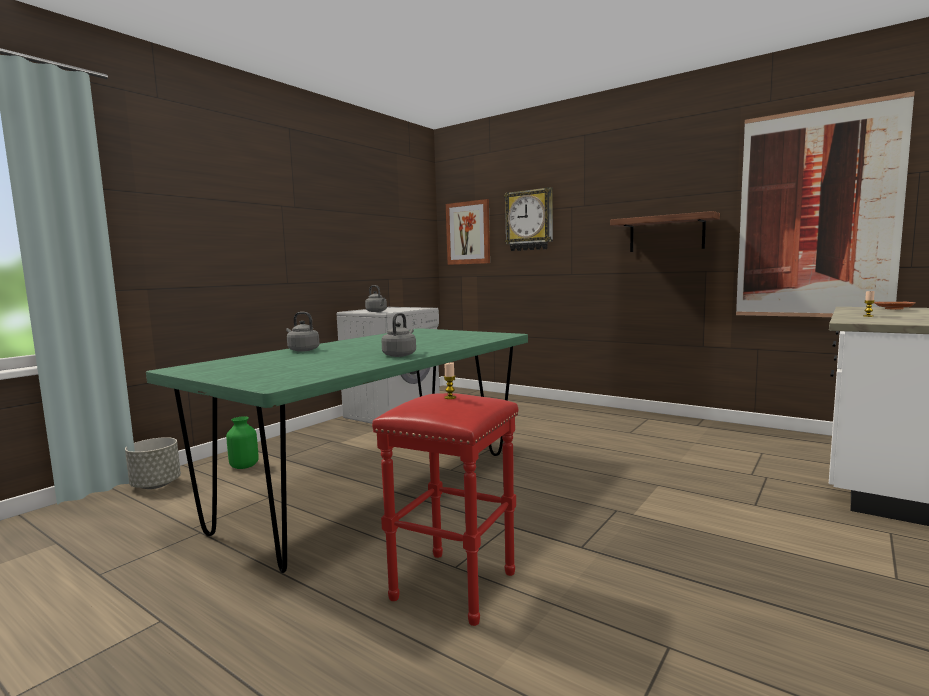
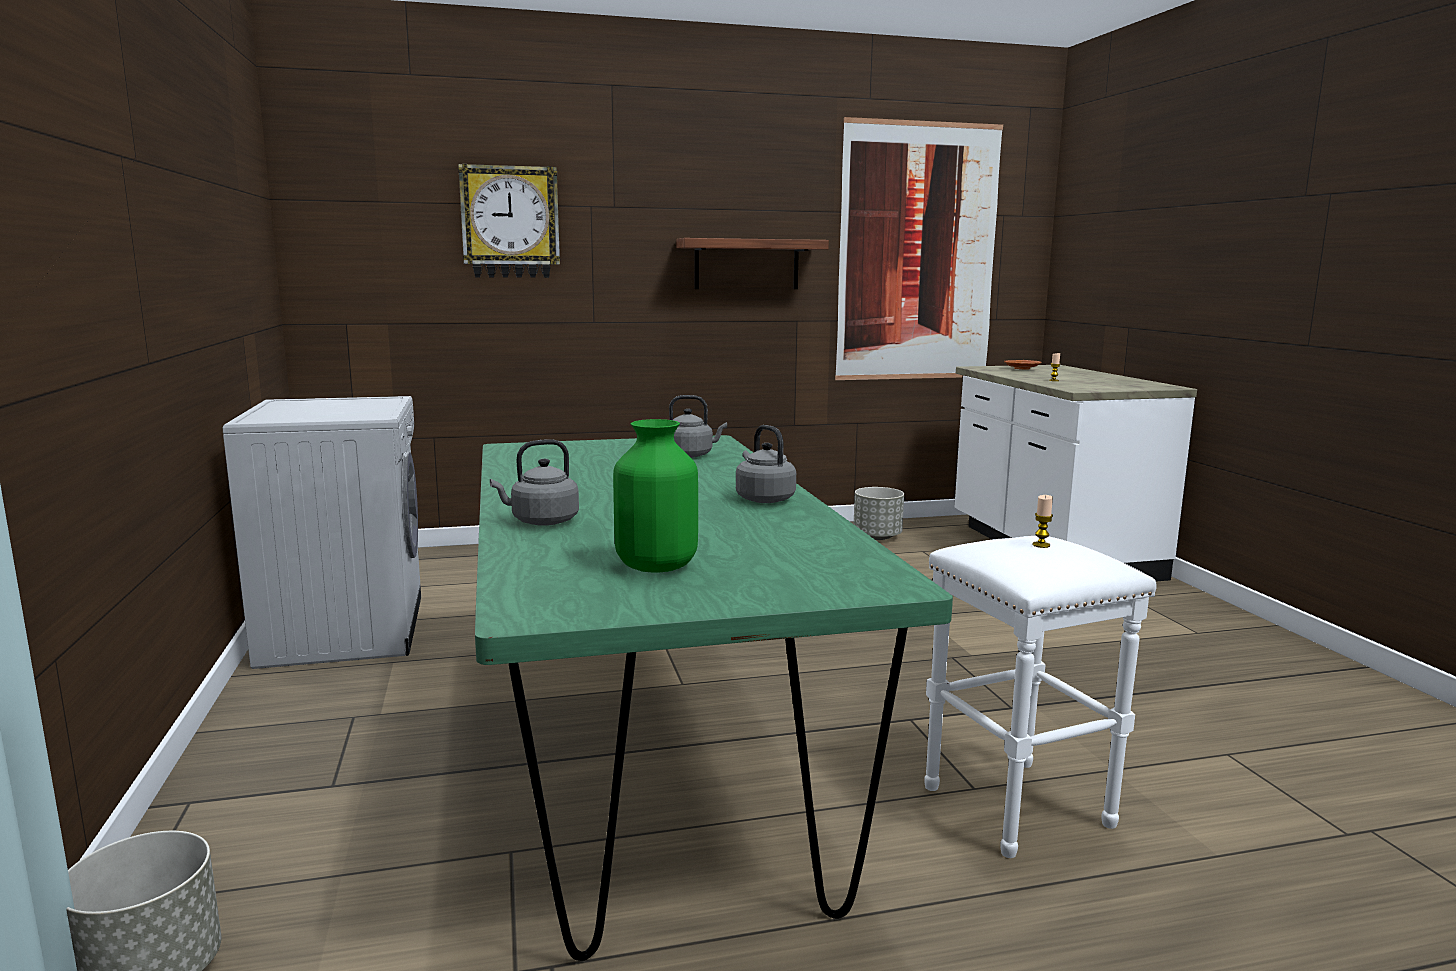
camera: 50 degrees left, 5 degrees up
(244, 466) = (285, 834): green vase -> green vase (655, 566)
(377, 311) = (341, 416): grey kettle -> grey kettle (691, 455)
(455, 587) = (1022, 806): red stool -> white stool
(468, 233) = (364, 235): picture -> none
(746, 437) = (877, 537): none -> grey planter

